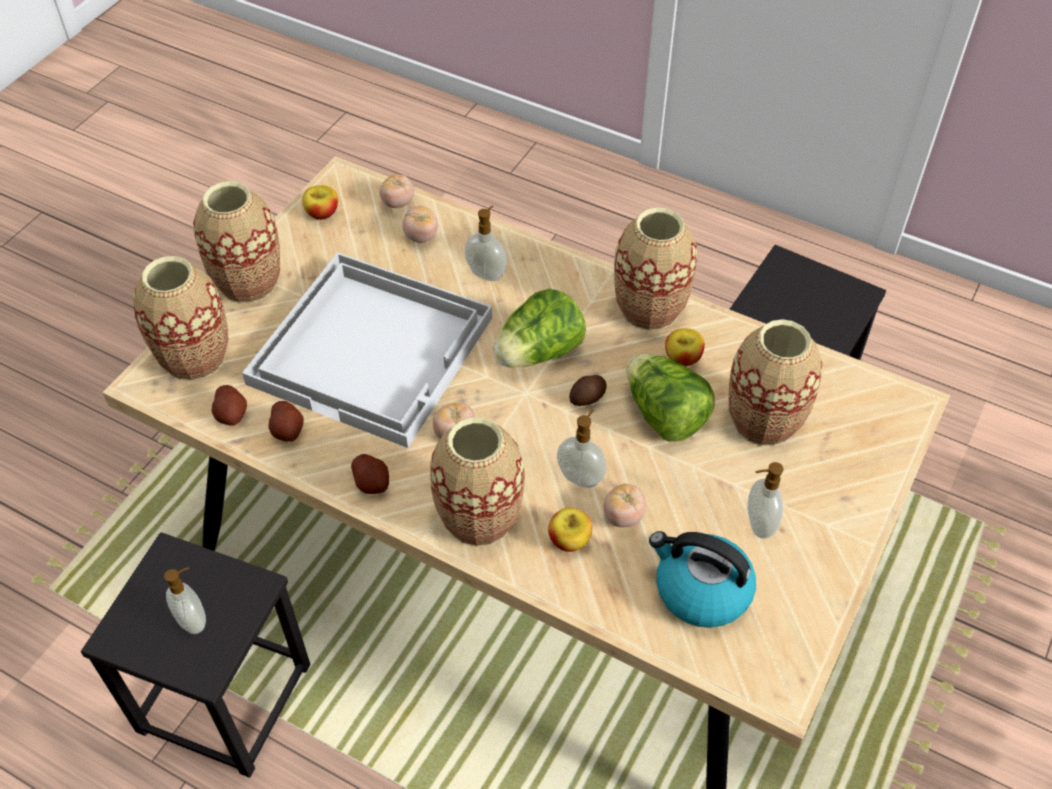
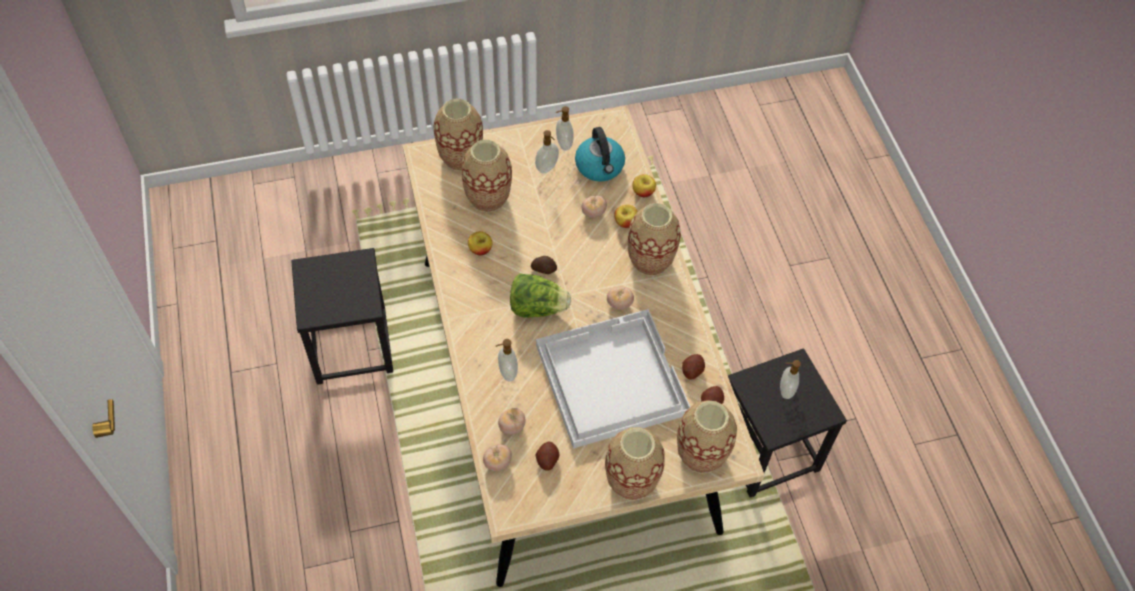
camera: 135 degrees left, 5 degrees up
(322, 213) = (545, 495): apple -> apple (643, 192)
(372, 482) = (679, 313): potato -> potato (547, 460)
(581, 477) = (590, 240): soap dispenser -> soap dispenser (563, 144)
(650, 309) = (460, 284): vase -> vase (460, 157)
(664, 415) = (523, 234): lettuce -> none

